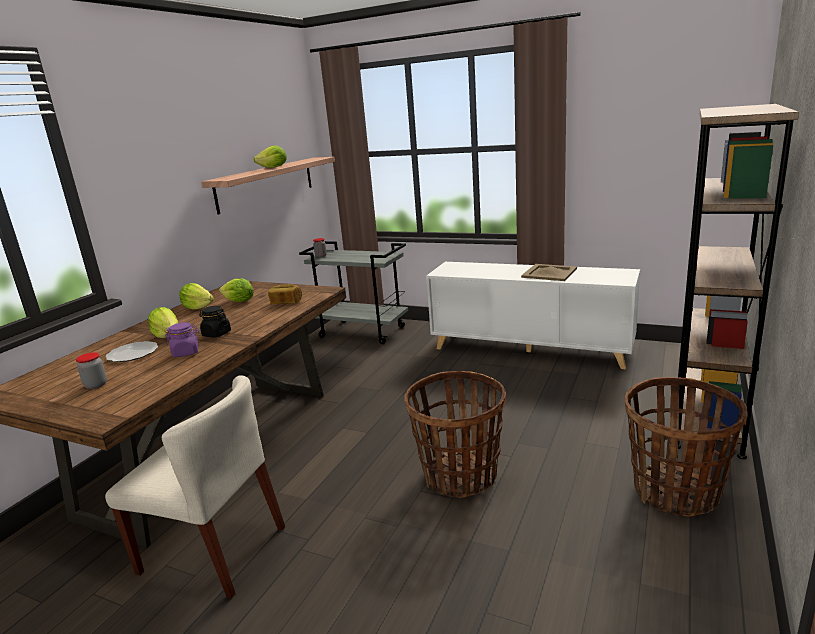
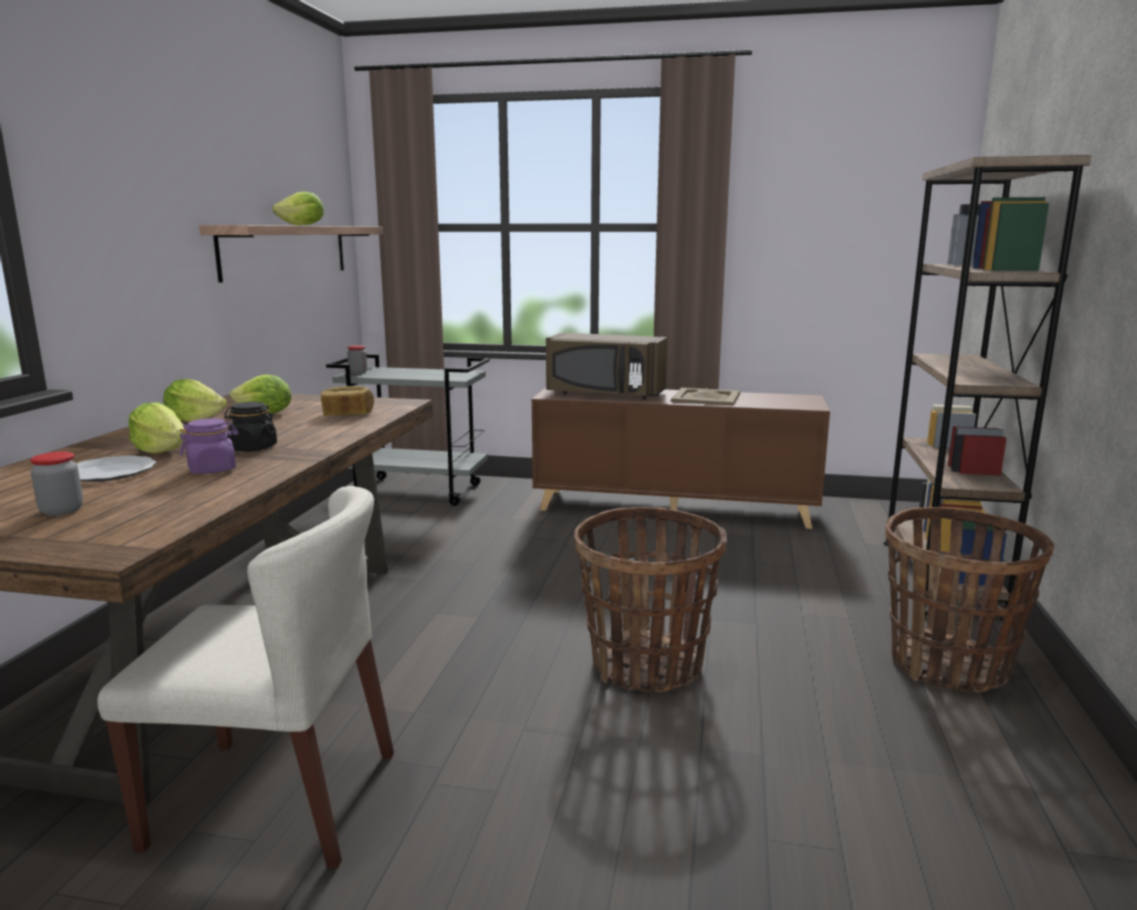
camera: 15 degrees left, 5 degrees down
(478, 270) = (604, 394): none -> brown microwave
(530, 349) = (675, 508): white cabinet -> brown cabinet

